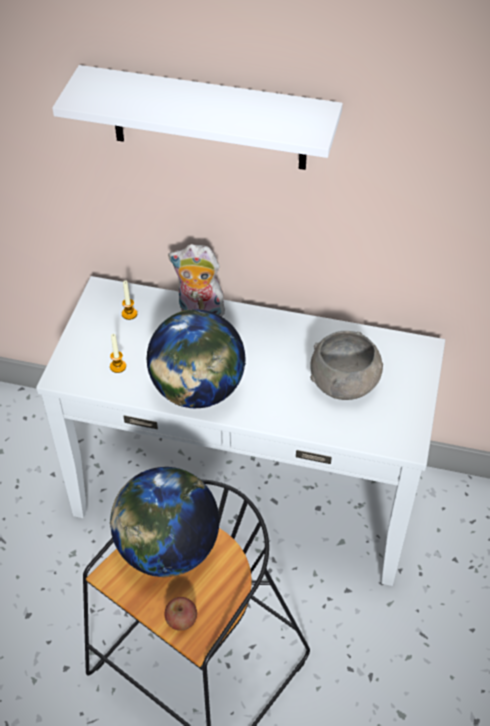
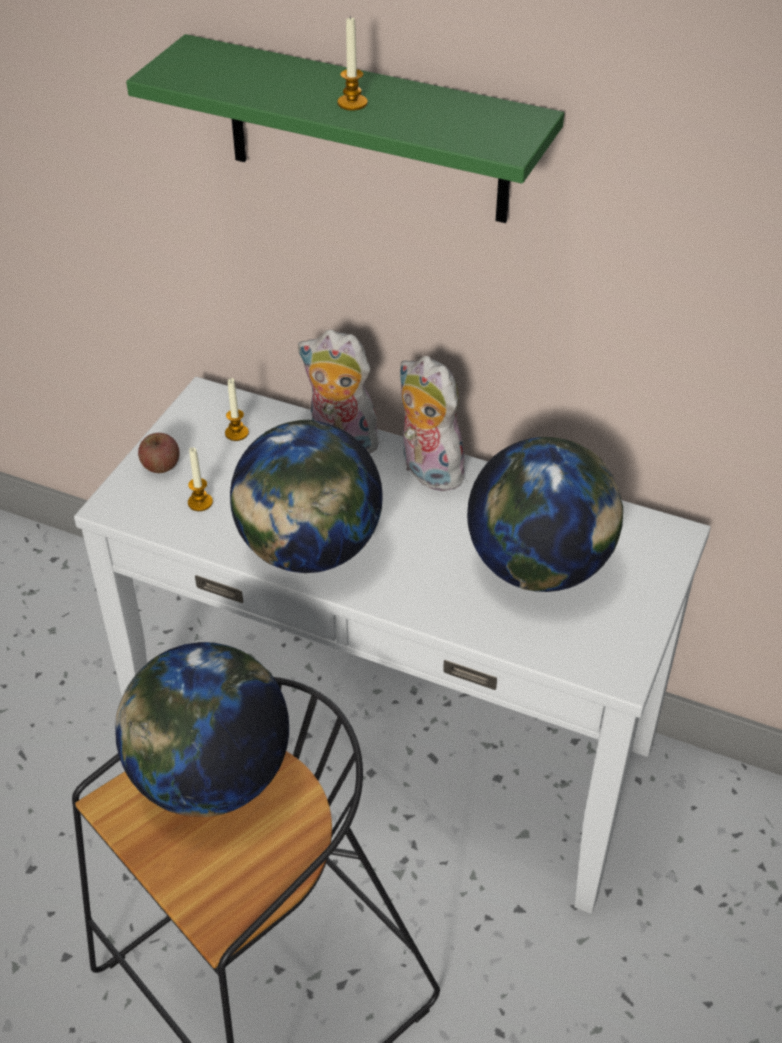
camera: 10 degrees right, 5 degrees down
(181, 619) = (203, 889): apple -> apple (161, 466)
(207, 110) = (352, 103): none -> candle
(209, 119) = (367, 131): white shelf -> green shelf
(260, 324) = (427, 471): none -> plush toy
(345, 382) = (538, 568): grey bowl -> globe

